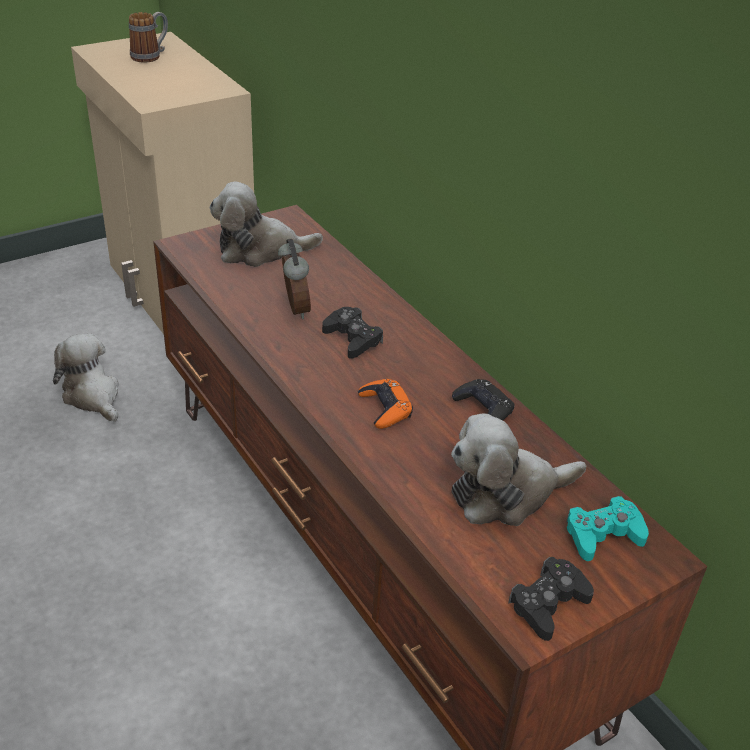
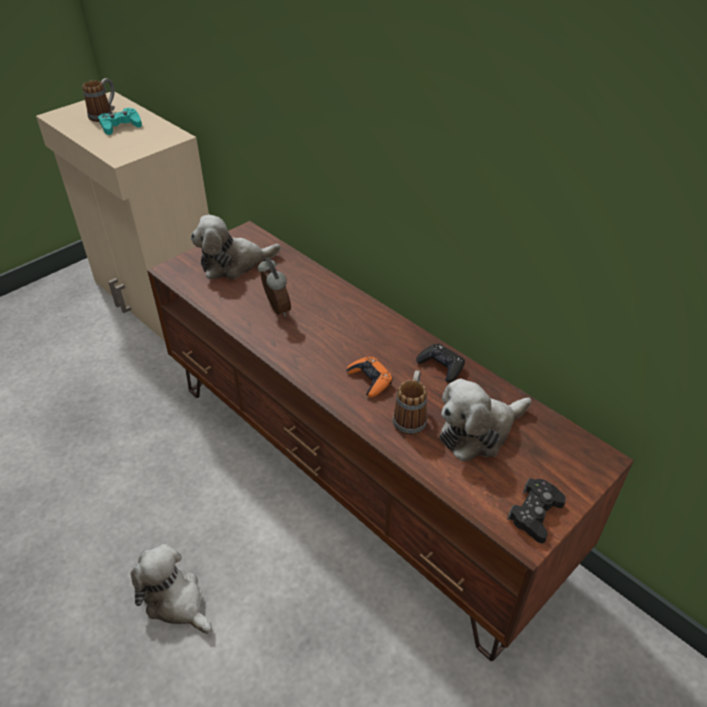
camera: 10 degrees left, 5 degrees up
(93, 396) = (112, 392): plush toy -> plush toy (176, 601)
(352, 339) = (327, 326): black game controller -> none
(423, 460) = (411, 417): none -> mug
(602, 535) = (556, 451): turquoise game controller -> turquoise game controller (120, 126)

